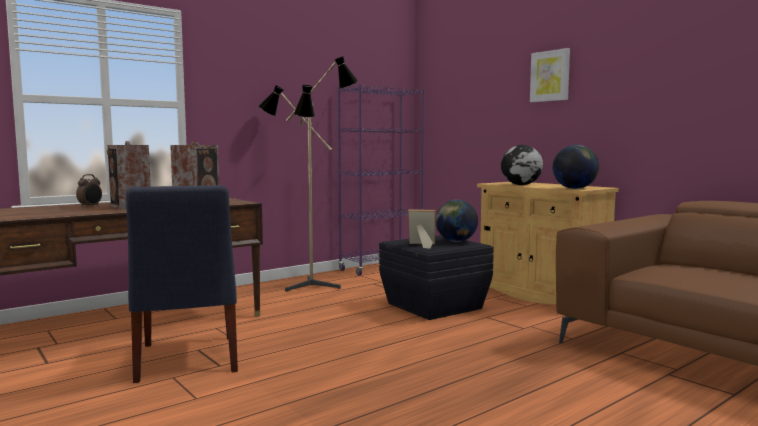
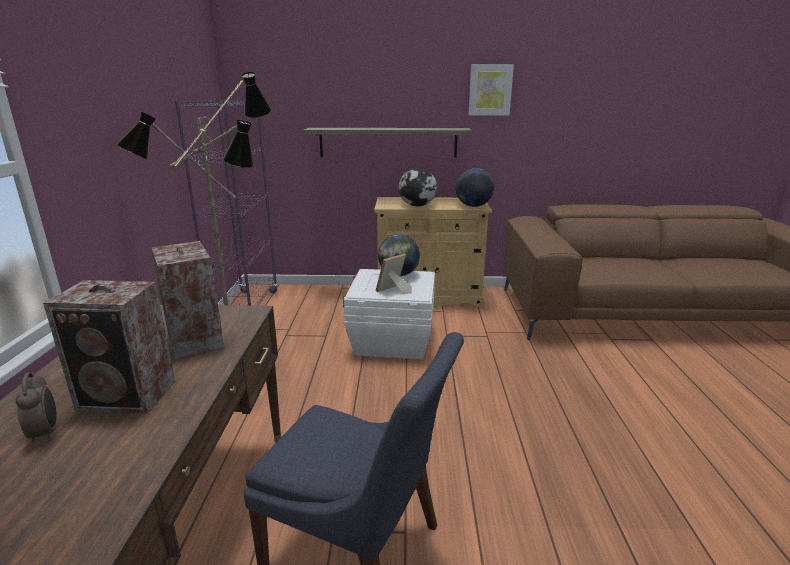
camera: 50 degrees left, 15 degrees up
(433, 306) = (391, 341): black storage box -> white storage box
(526, 125) = (388, 142): none -> shelf
(550, 76) = (413, 94): picture -> picture (490, 90)

